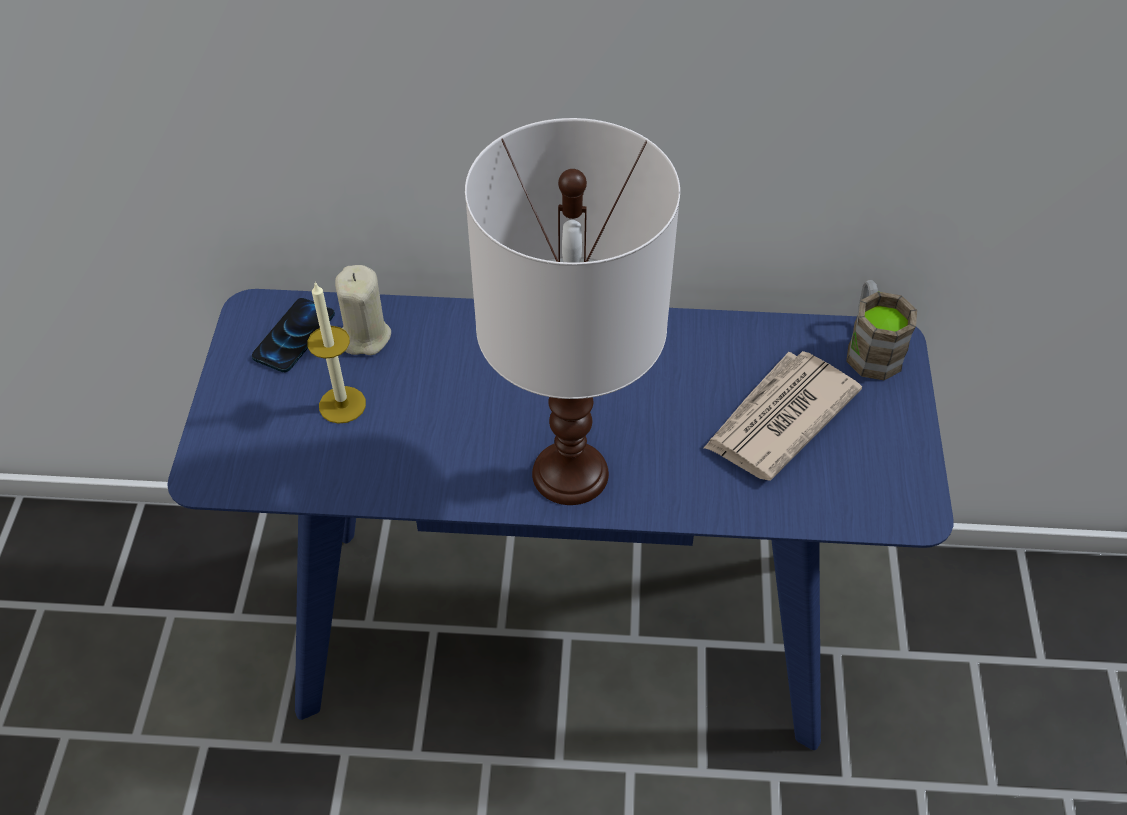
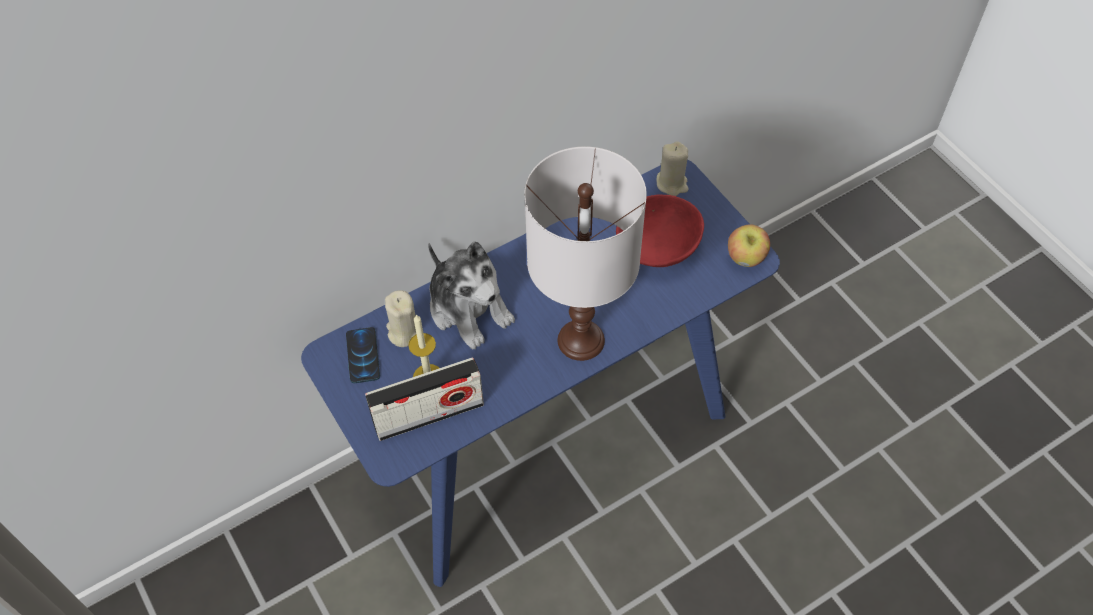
camera: 35 degrees left, 5 degrees up
(302, 448) = (429, 414): none -> radio
(465, 354) = (469, 308): none -> plush toy
(778, 419) = (658, 249): newspaper -> red bowl
(870, 348) = (672, 183): brown mug -> beige candle
(899, 501) = (746, 258): none -> apple

